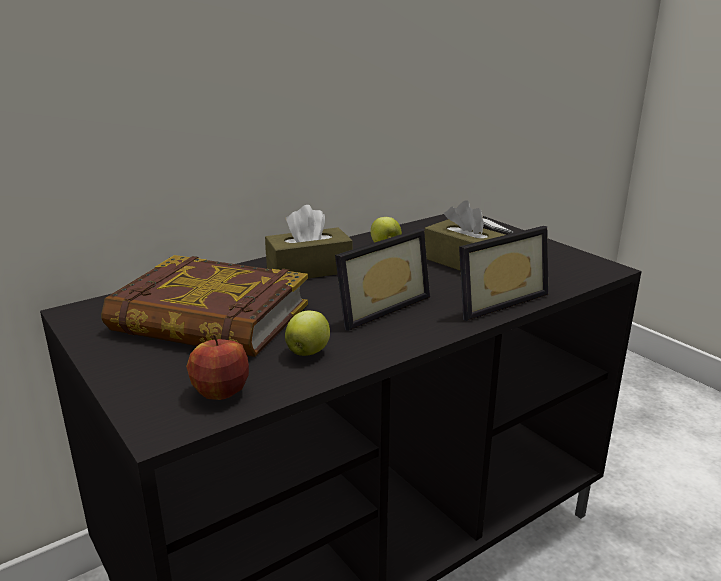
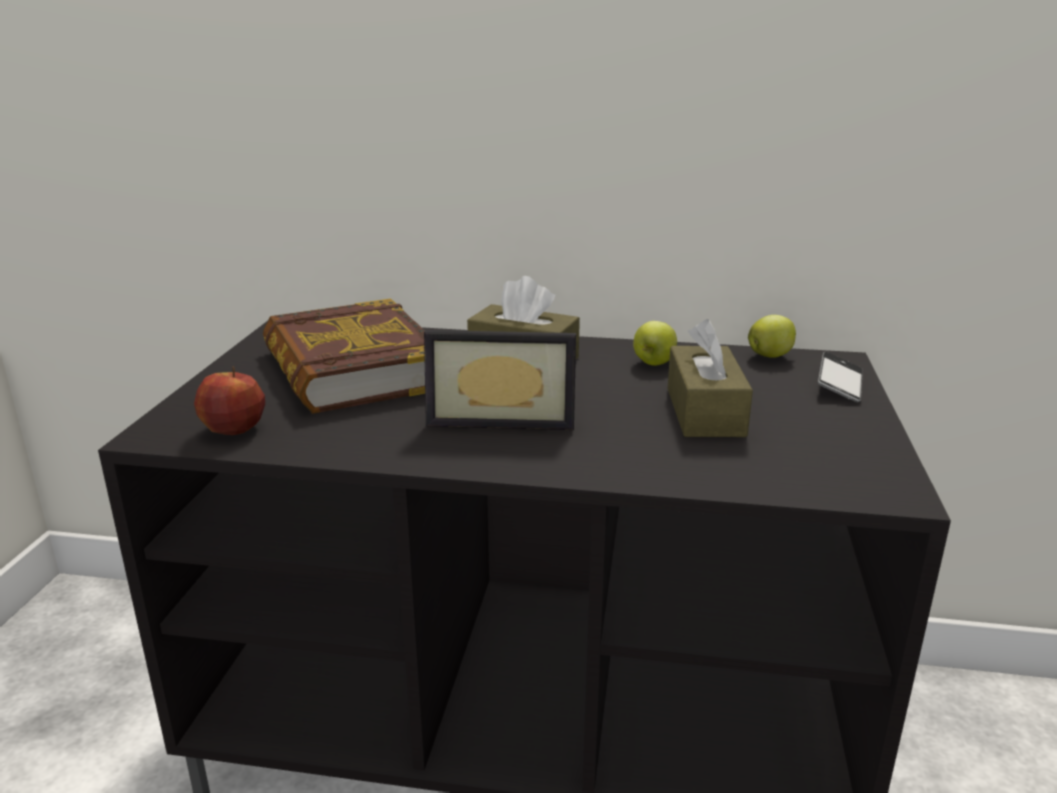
camera: 45 degrees right, 0 degrees up
(308, 352) = (356, 429): apple -> apple (770, 356)
(494, 300) = (637, 464): picture frame -> none

